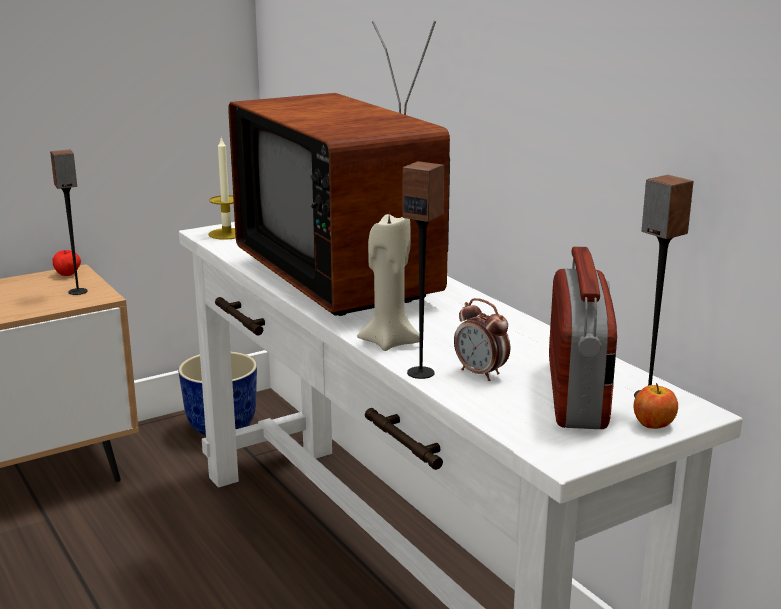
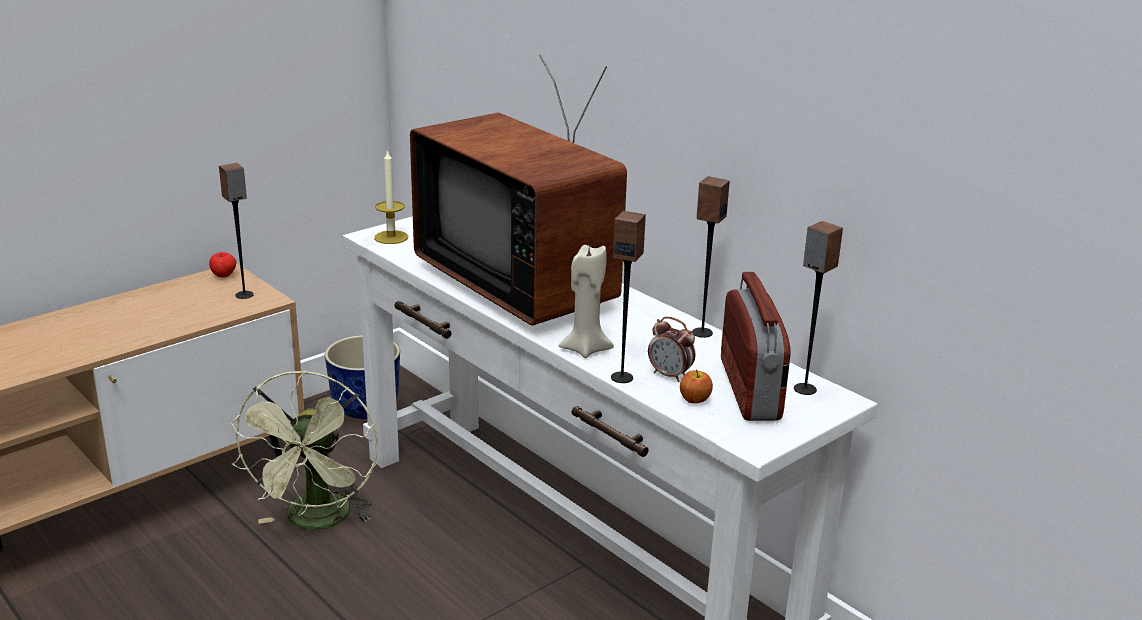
camera: 10 degrees left, 5 degrees up
(131, 538) = (317, 522): none -> green fan
(536, 332) = (701, 332): none -> speaker
(654, 424) = (814, 413): apple -> apple (695, 400)

